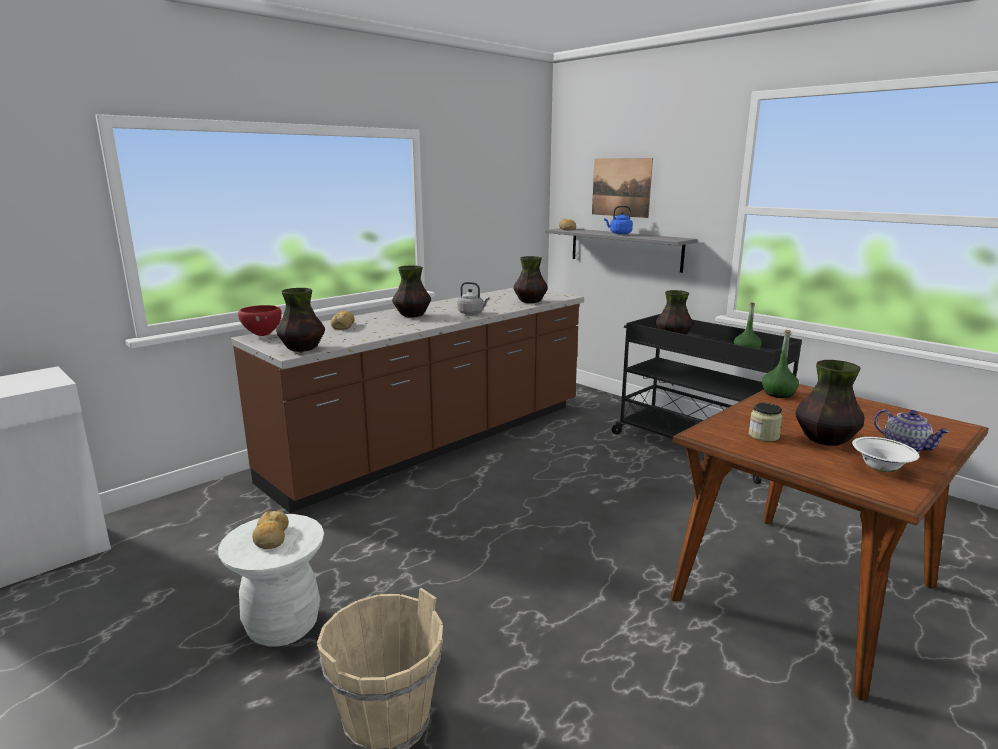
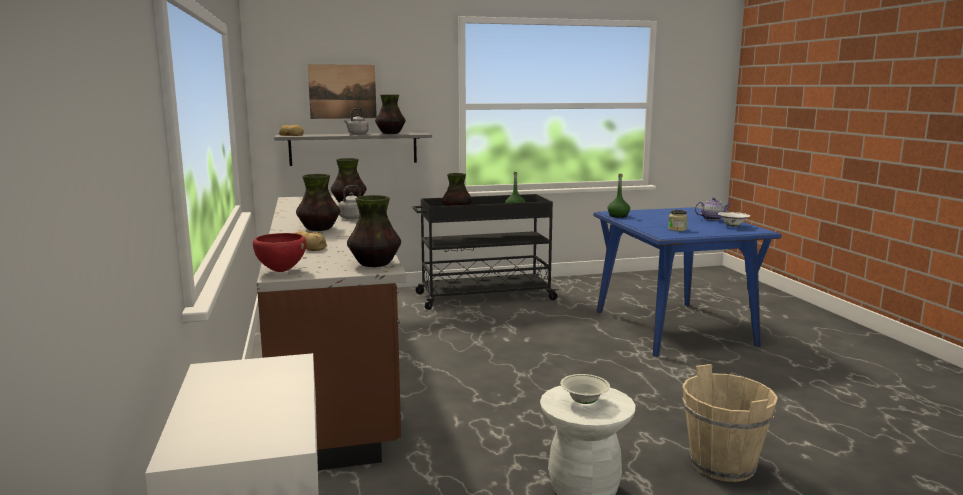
camera: 60 degrees left, 5 degrees down
(271, 537) = (584, 401): bread -> white bowl
(619, 233) = (357, 134): blue kettle -> grey kettle
(804, 592) = (672, 327): brown dining table -> blue dining table
(824, 440) = (692, 224): vase -> vase (390, 133)

